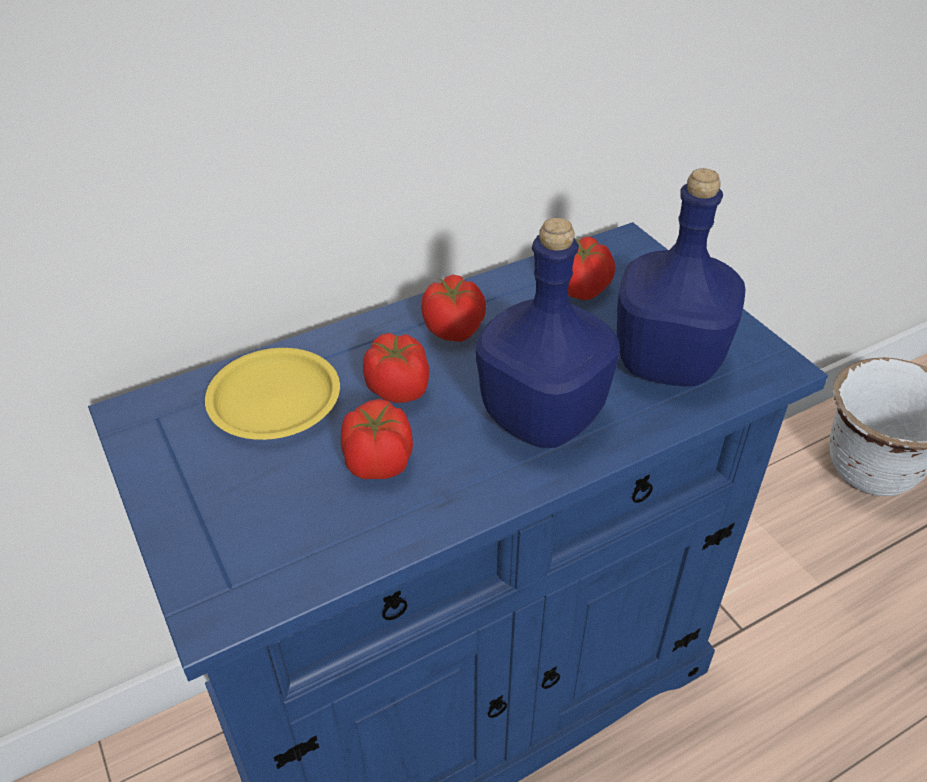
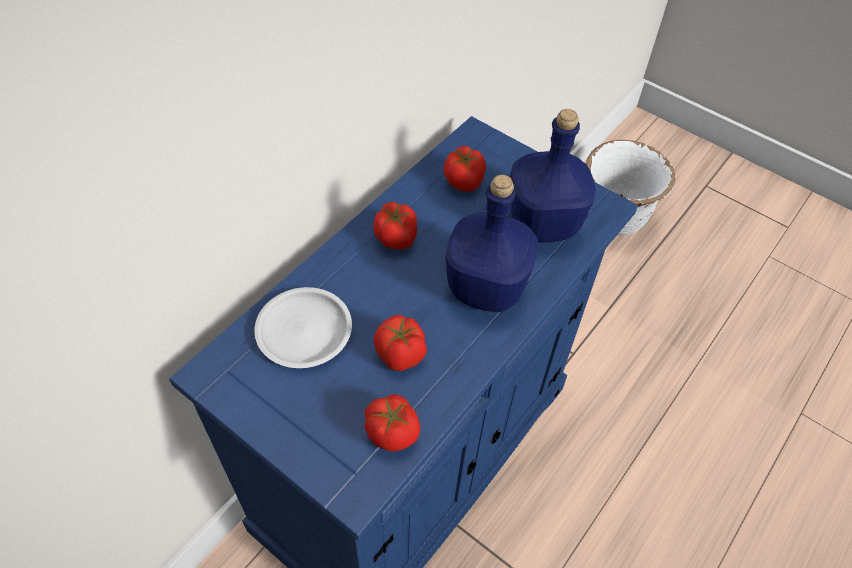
camera: 25 degrees left, 10 degrees up
(275, 401) = (305, 331): yellow plate -> white plate
(398, 389) = (384, 296): tomato -> tomato (392, 432)

